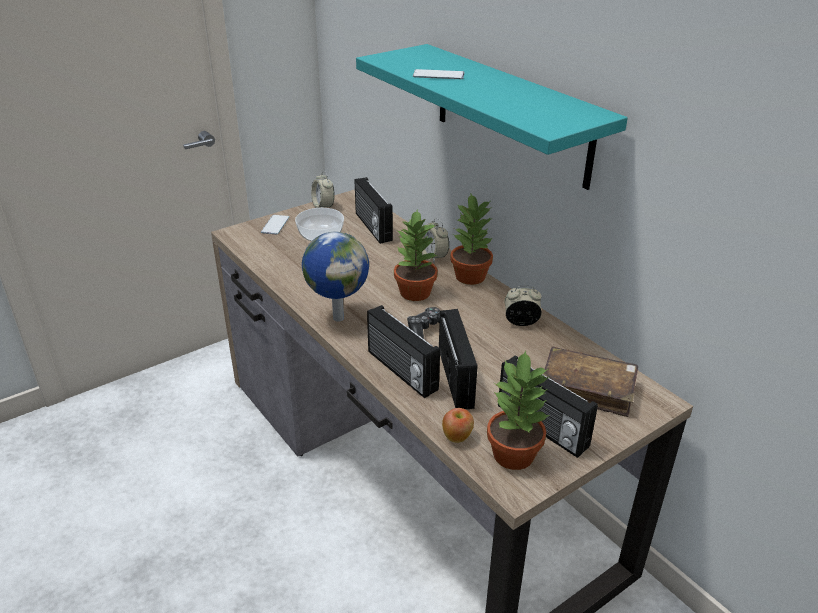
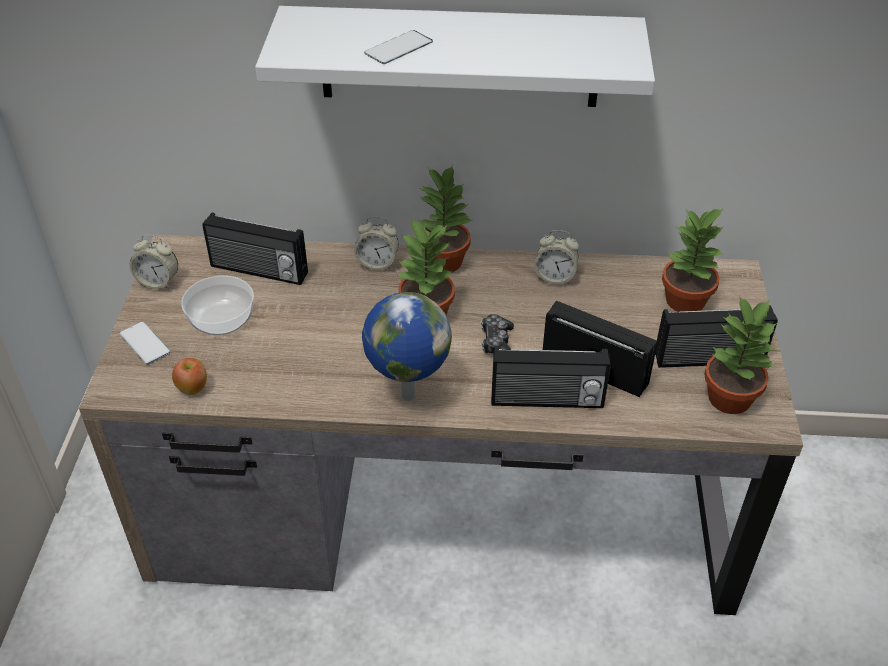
camera: 50 degrees left, 10 degrees up
(457, 437) = (677, 419): apple -> apple (193, 388)
(511, 114) = (459, 57): turquoise shelf -> white shelf
(521, 322) = (554, 277): alarm clock -> alarm clock turned 120 degrees counterclockwise
(587, 389) = (686, 301): brown book -> potted plant

